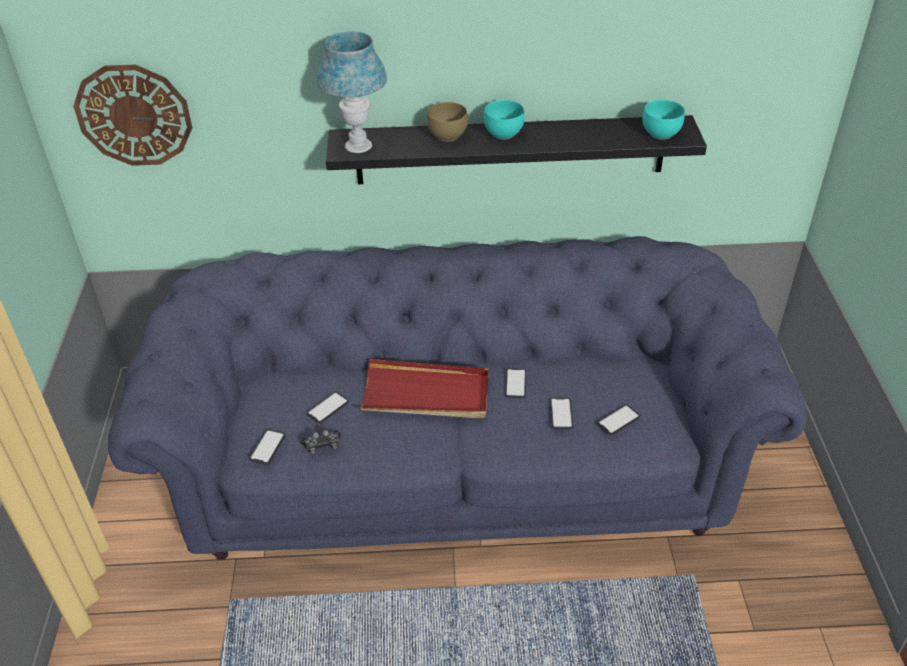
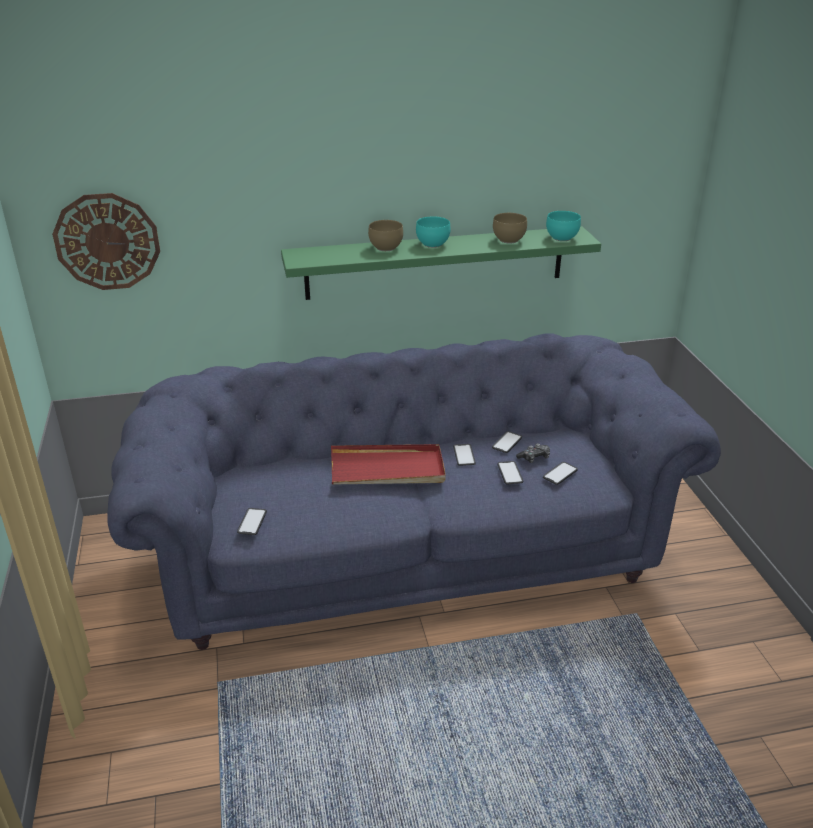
camera: 10 degrees left, 10 degrees down
(322, 445) = (303, 516): game controller -> game controller (534, 458)
(327, 408) = (301, 487): phone -> phone (507, 442)
(358, 146) = (311, 258): blue table lamp -> none
(510, 150) = (435, 262): black shelf -> green shelf
(596, 132) = (509, 239): none -> brown bowl

